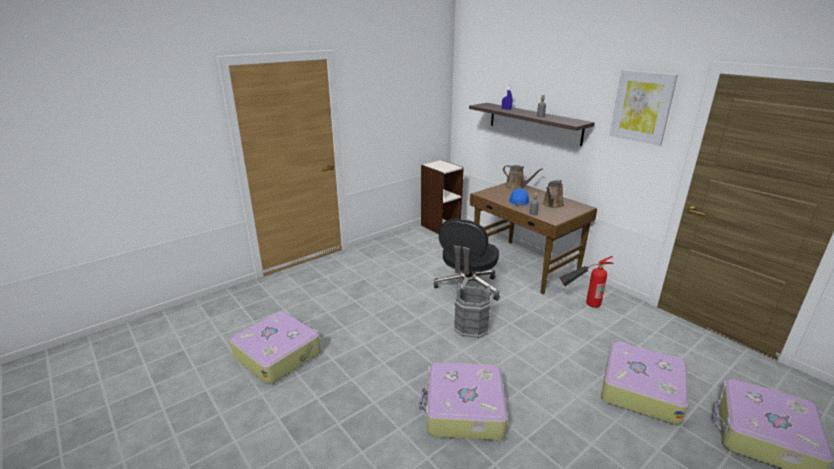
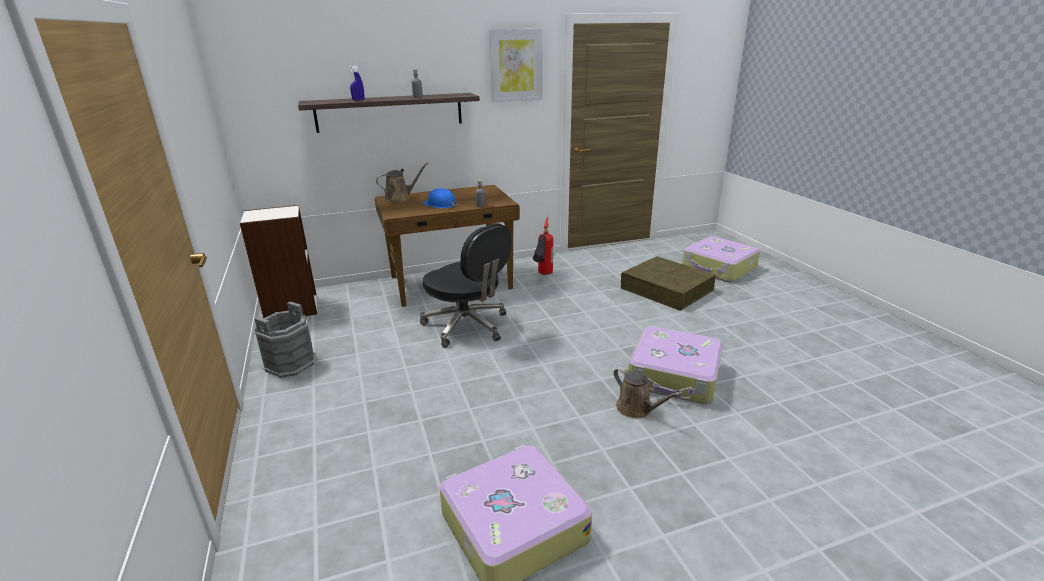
camera: 70 degrees left, 0 degrees up
(471, 327) = (543, 341): grey bucket -> grey bucket (291, 364)
(552, 205) = (468, 195): brown watering can -> brown watering can (636, 409)
(640, 389) = (666, 289): suitcase -> brown storage box

